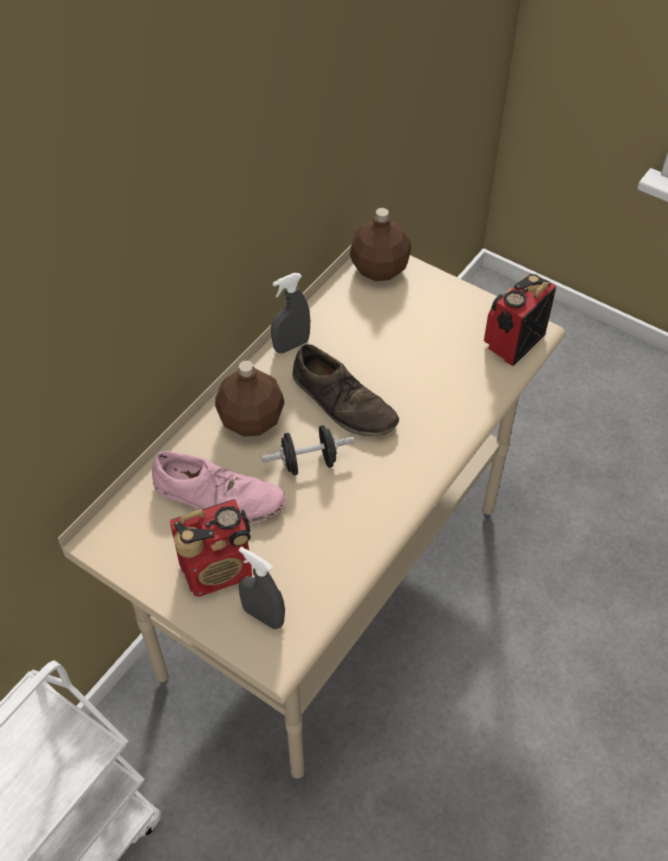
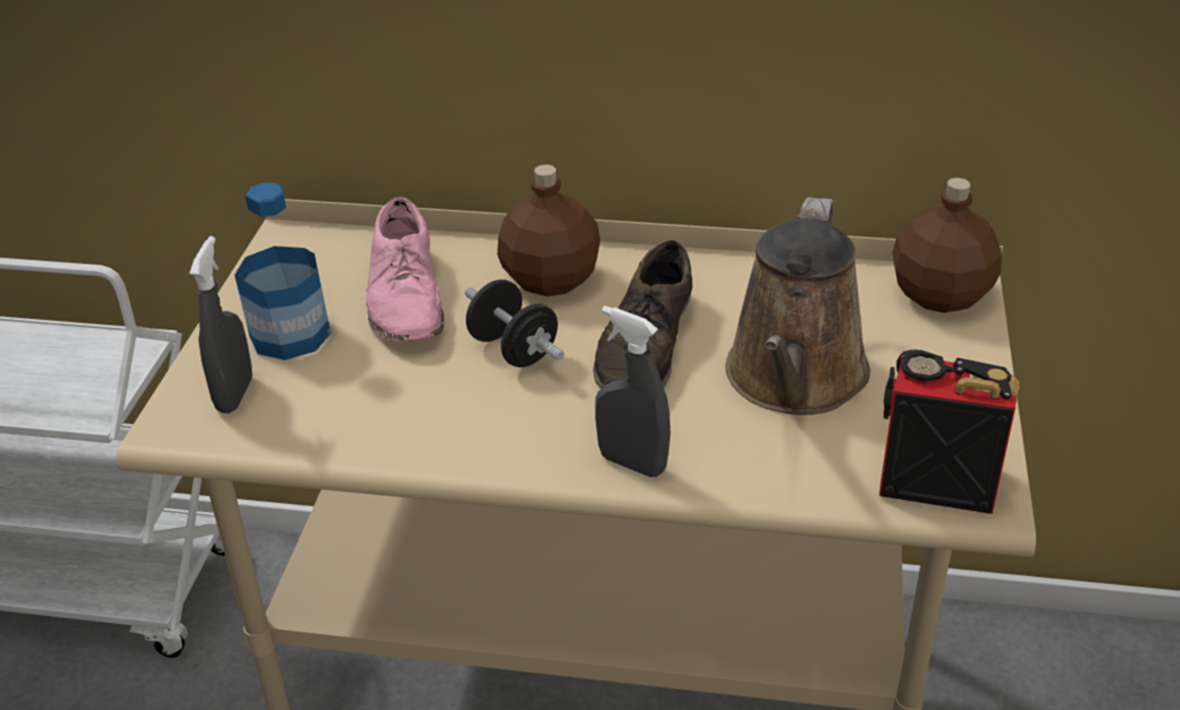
camera: 65 degrees right, 15 degrees down
(218, 570) = (290, 335): radio -> bottle
(291, 345) = (710, 268): grey spray bottle -> grey spray bottle (632, 463)
(411, 356) = (794, 380): none -> brown watering can

